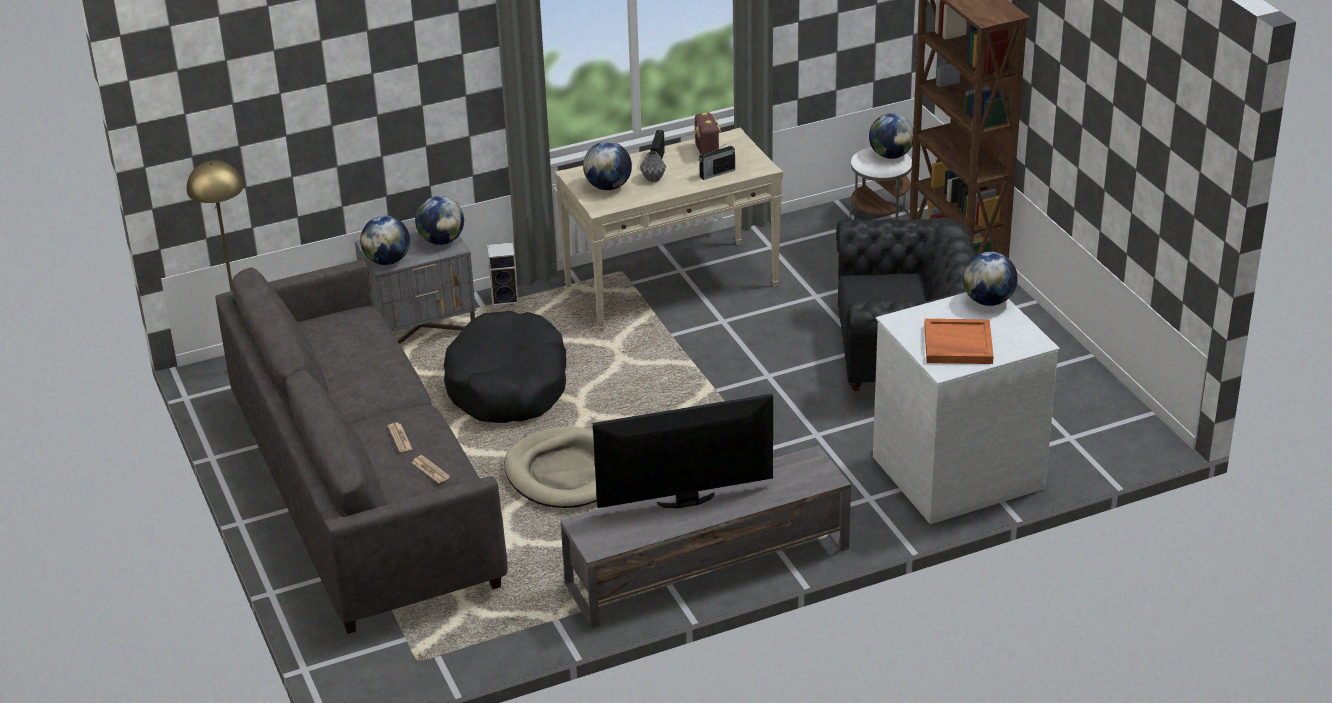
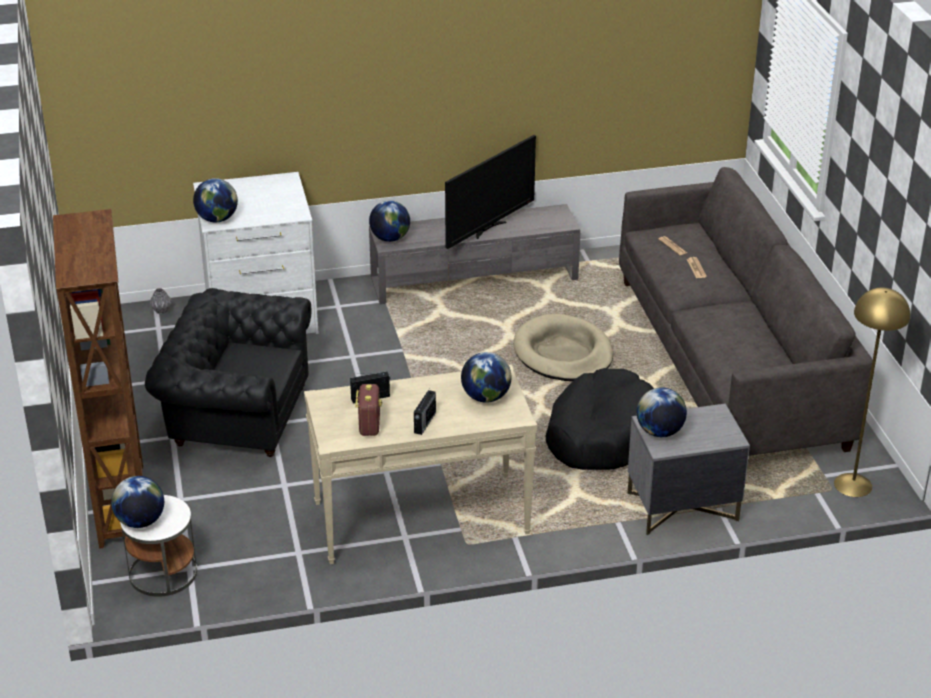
camera: 170 degrees left, 0 degrees up
(387, 261) = (714, 416): globe -> globe (390, 238)
(506, 301) = (594, 525): speaker -> none
(652, 179) = (438, 400): grey vase -> grey vase (162, 311)
(686, 502) = (488, 229): television -> television turned 45 degrees counterclockwise
(957, 345) = (265, 192): orange tray -> none

